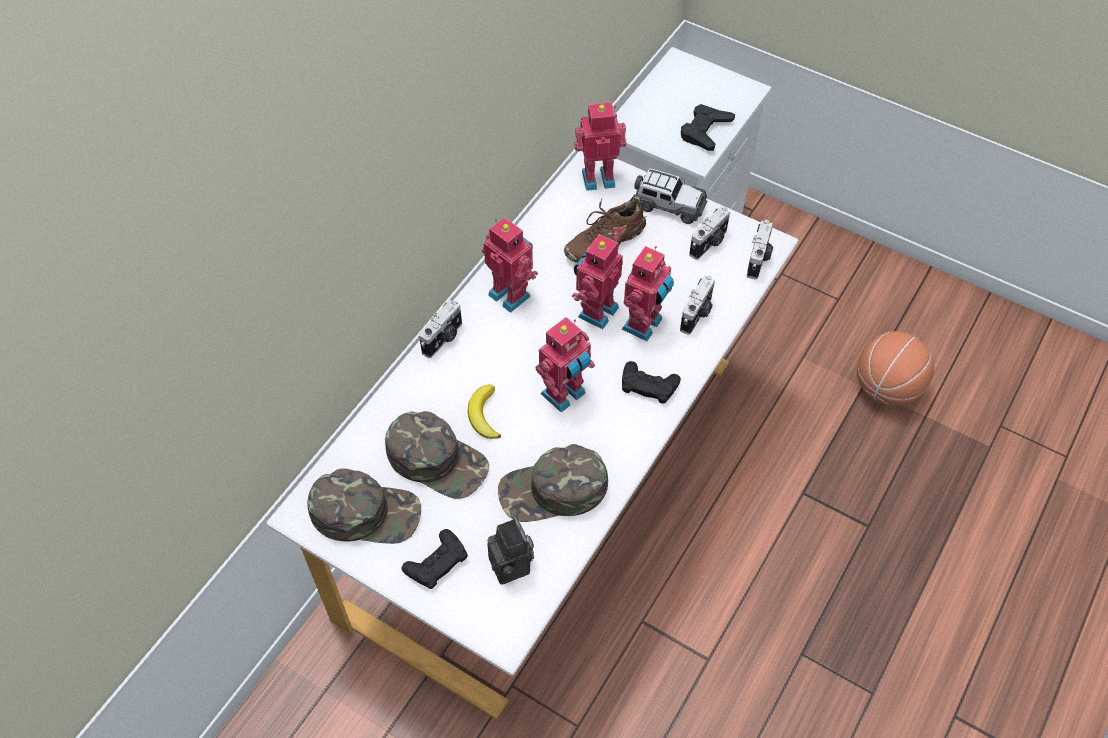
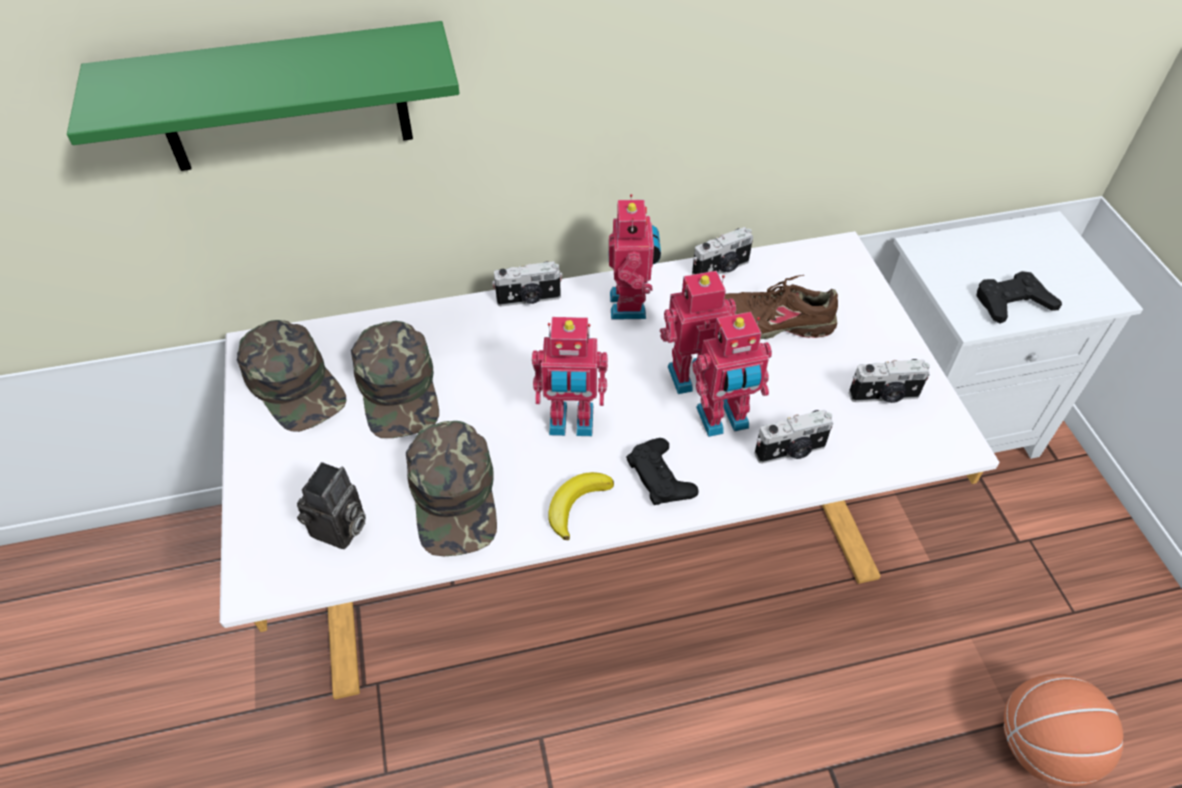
camera: 45 degrees right, 5 degrees down
(281, 311) = (283, 99): none -> green shelf
(436, 562) = (290, 470): black game controller -> none
(484, 415) = (482, 384): banana -> banana (576, 505)
(553, 491) = (455, 496): green cap -> green cap turned 135 degrees counterclockwise
(598, 177) = (834, 264): toy robot -> none
(669, 205) = (880, 333): toy car -> none
(759, 259) = (925, 449): camera -> camera (721, 269)

